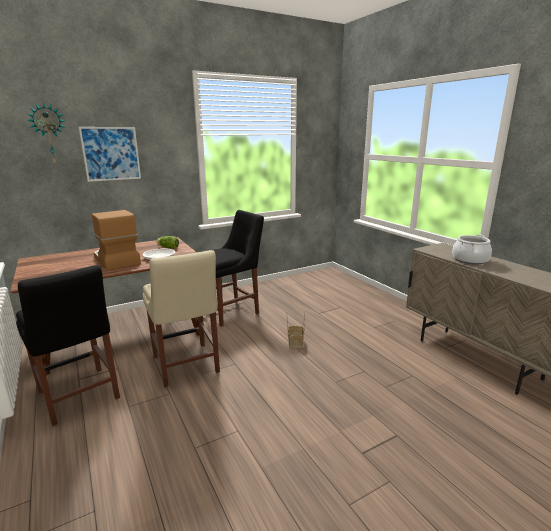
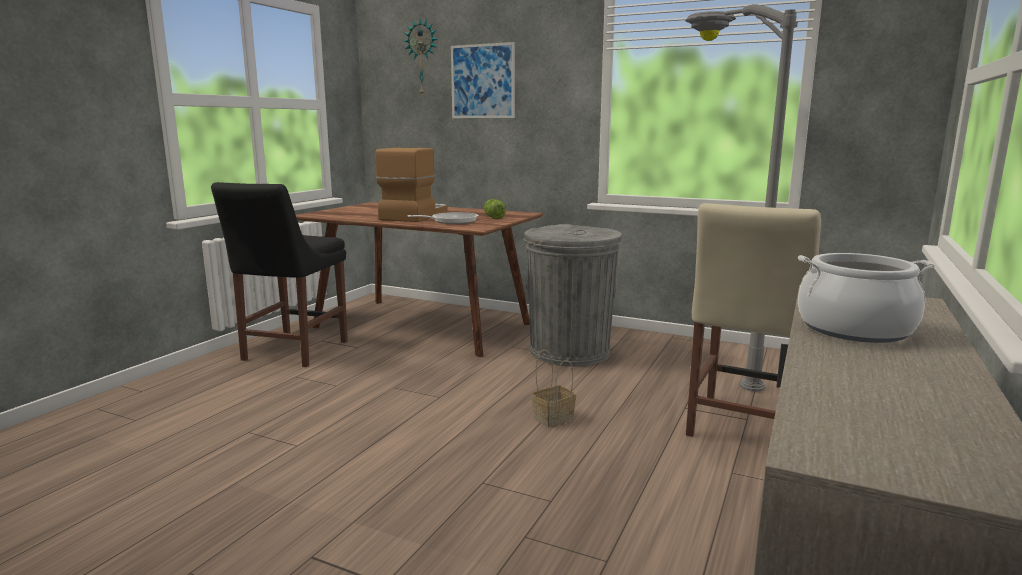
camera: 55 degrees right, 5 degrees down
(186, 366) = (399, 374): beige chair -> beige chair (743, 428)
(232, 311) = (569, 352): black chair -> grey trash can
(284, 291) = (703, 362): none -> grey floor lamp

